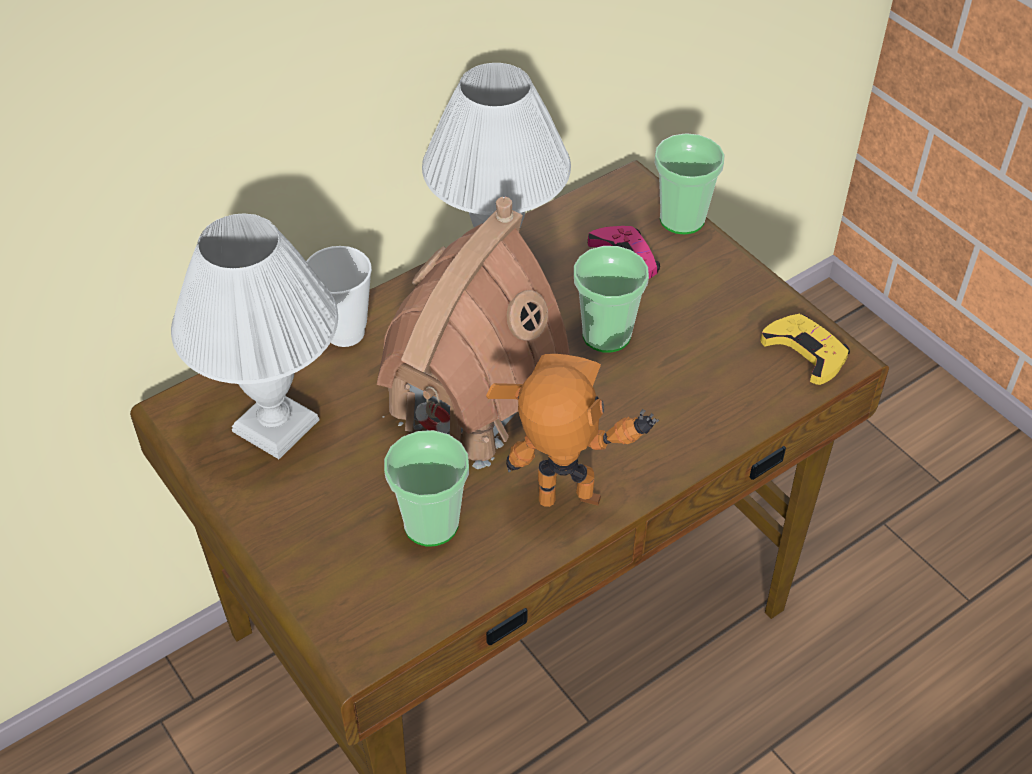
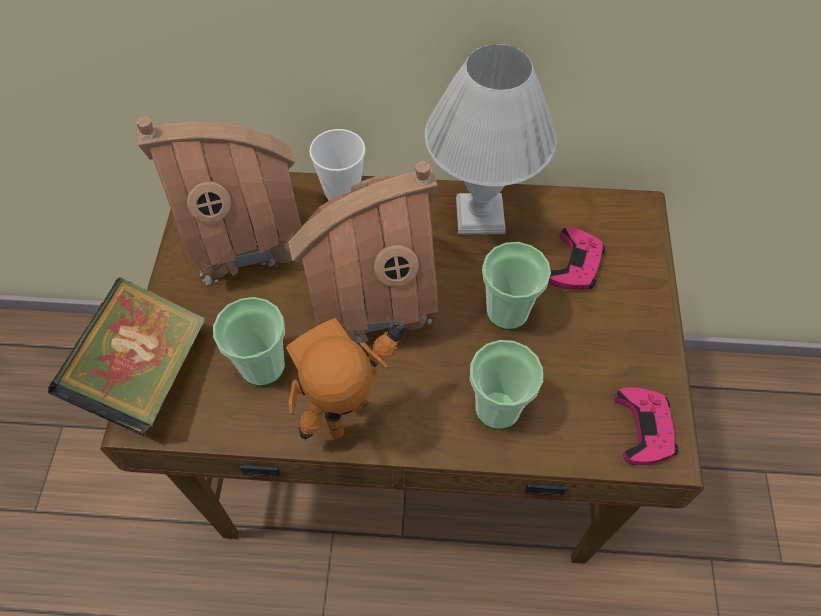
camera: 40 degrees right, 10 degrees up
(278, 426) = (244, 234): white table lamp -> toy house
(319, 610) = (146, 374): none -> book
(570, 509) = (356, 423): toy robot -> toy robot turned 90 degrees counterclockwise
(682, 219) = (651, 259): cup -> cup (497, 408)
(806, 352) = (644, 428): yellow game controller -> pink game controller

